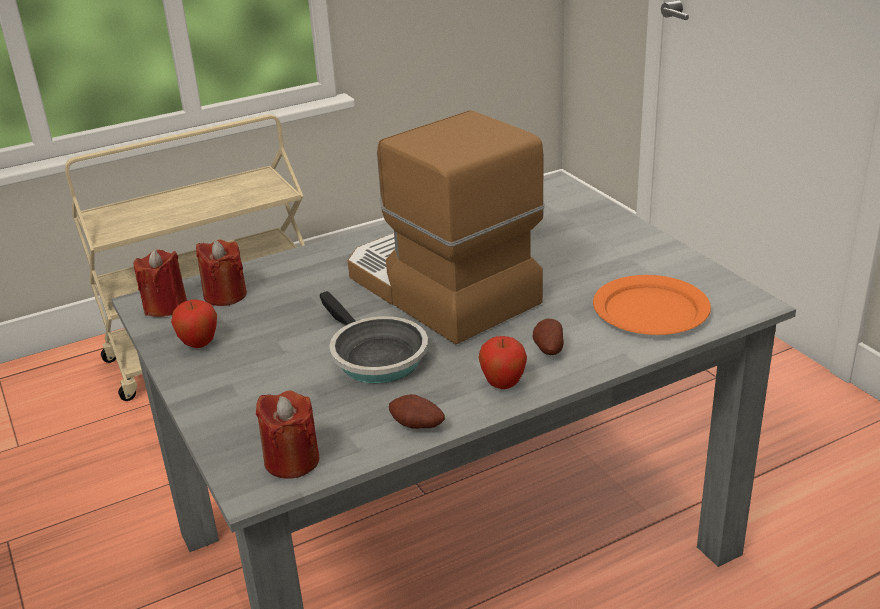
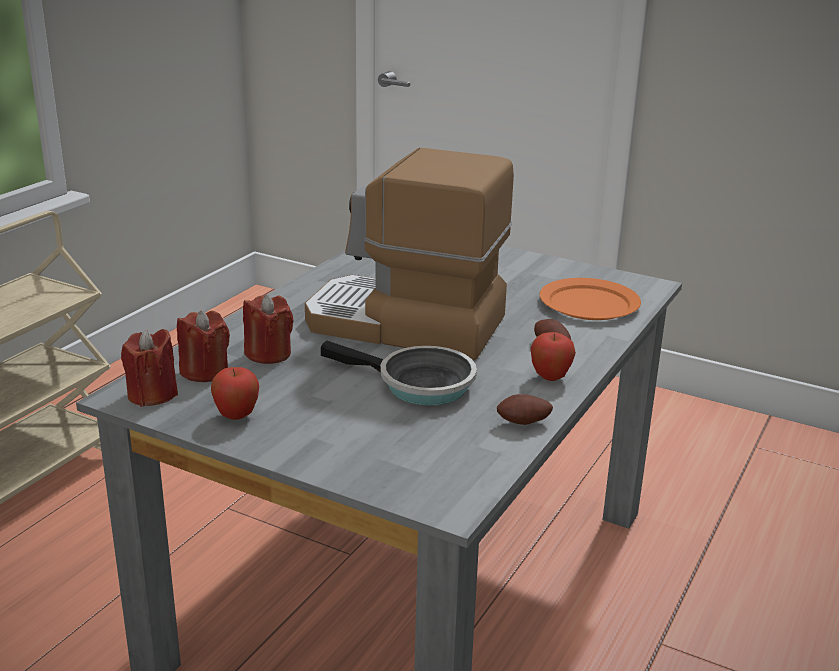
camera: 35 degrees left, 5 degrees down
(292, 461) = (455, 477): red candle -> red candle (268, 354)

